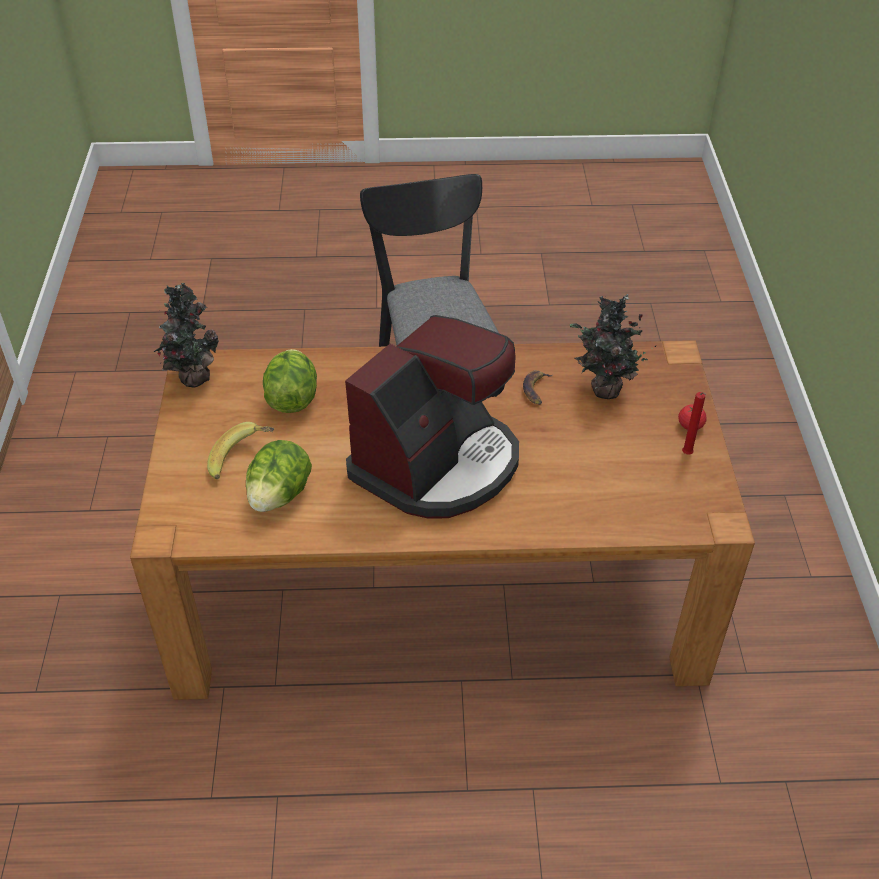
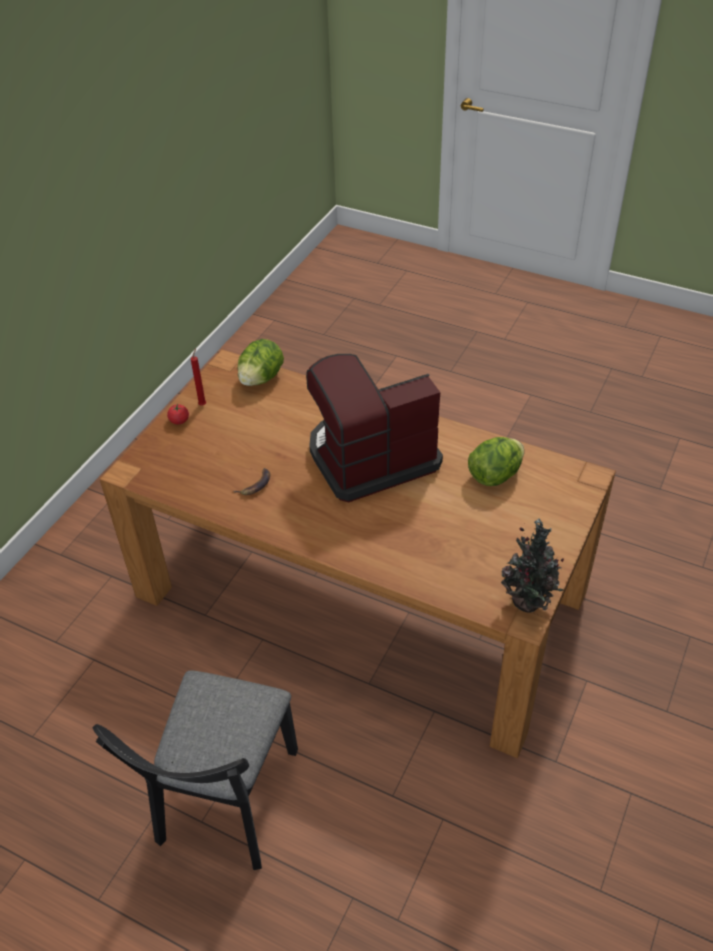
camera: 150 degrees left, 0 degrees up
(243, 460) = (511, 510): banana -> none
(292, 399) = (449, 549): lettuce -> lettuce (261, 378)
(603, 390) = (209, 466): potted plant -> none

